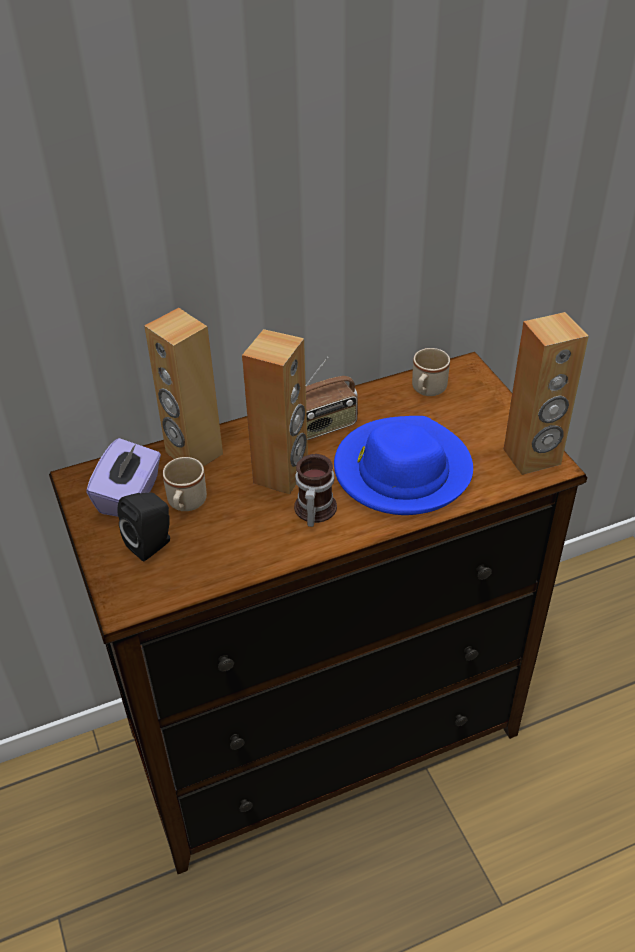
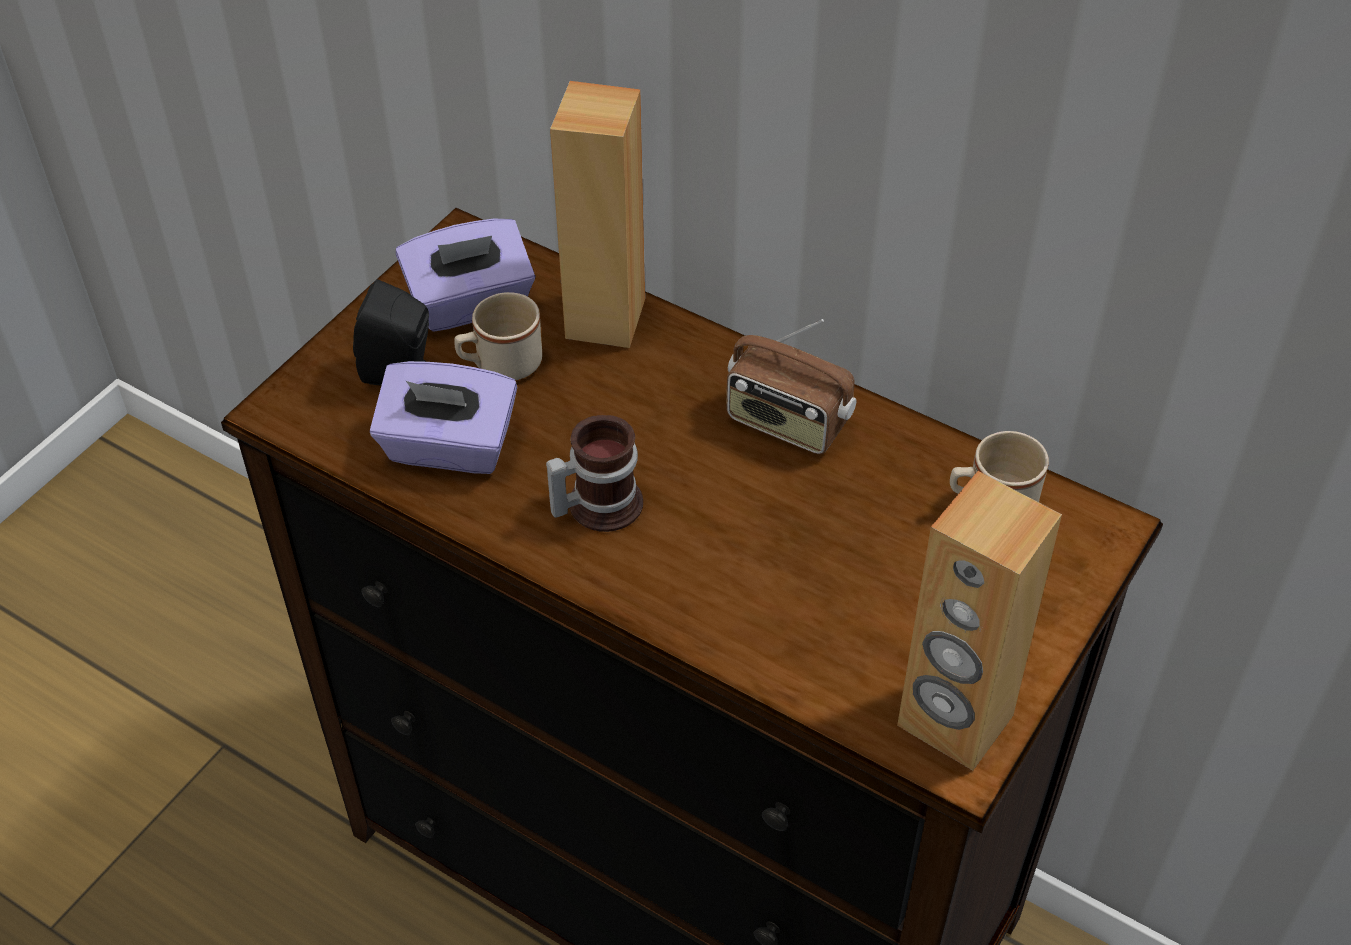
camera: 55 degrees right, 5 degrees up
(223, 548) = (449, 448): none -> purple tissue box
(281, 474) = (641, 431): brown speaker -> none
(402, 471) = (769, 565): blue hat -> none

